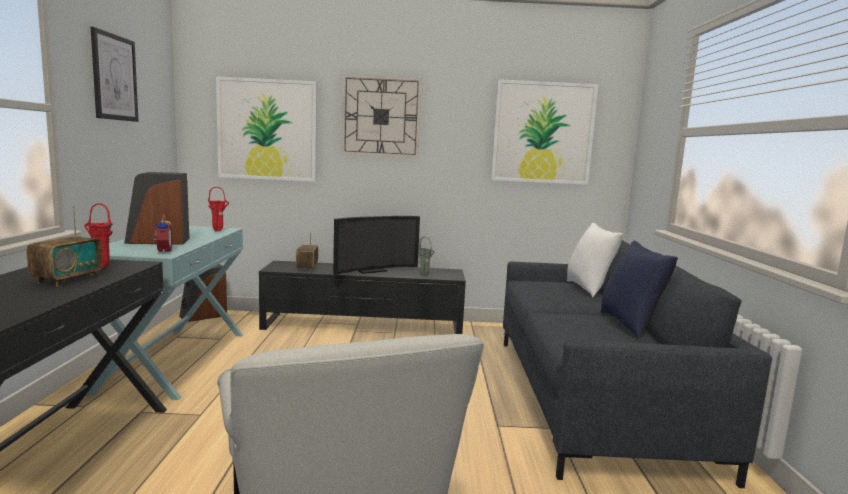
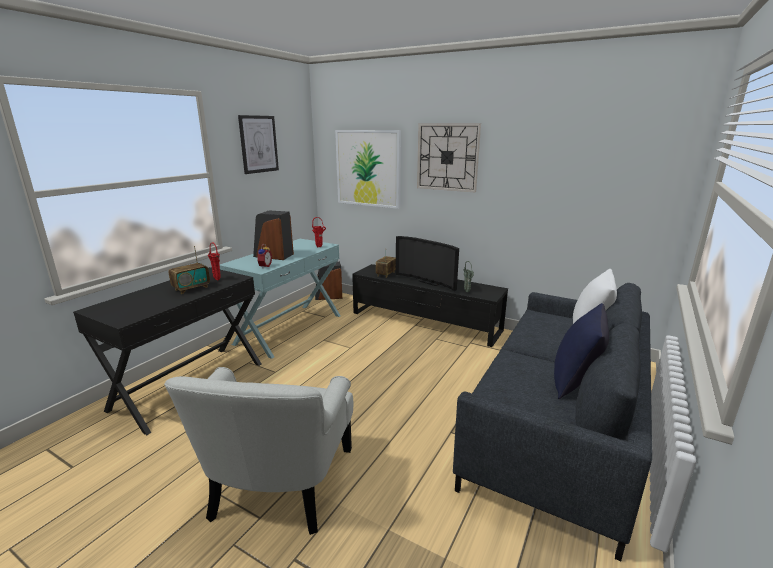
camera: 30 degrees right, 10 degrees up
(371, 270) = (430, 282): television -> television turned 45 degrees clockwise
(542, 133) = (593, 171): picture -> none

